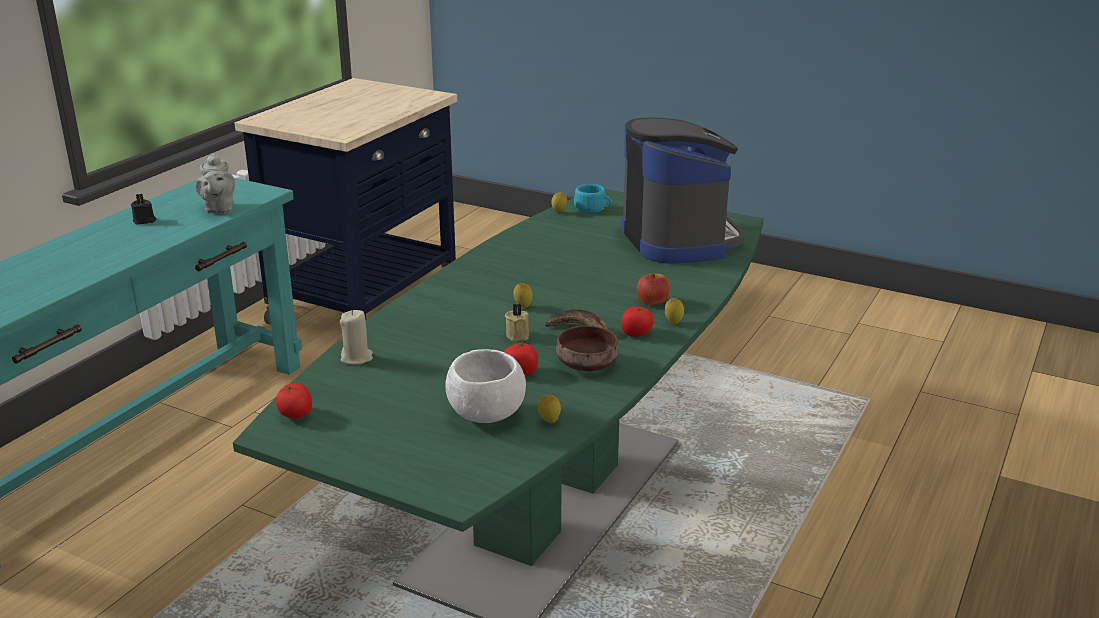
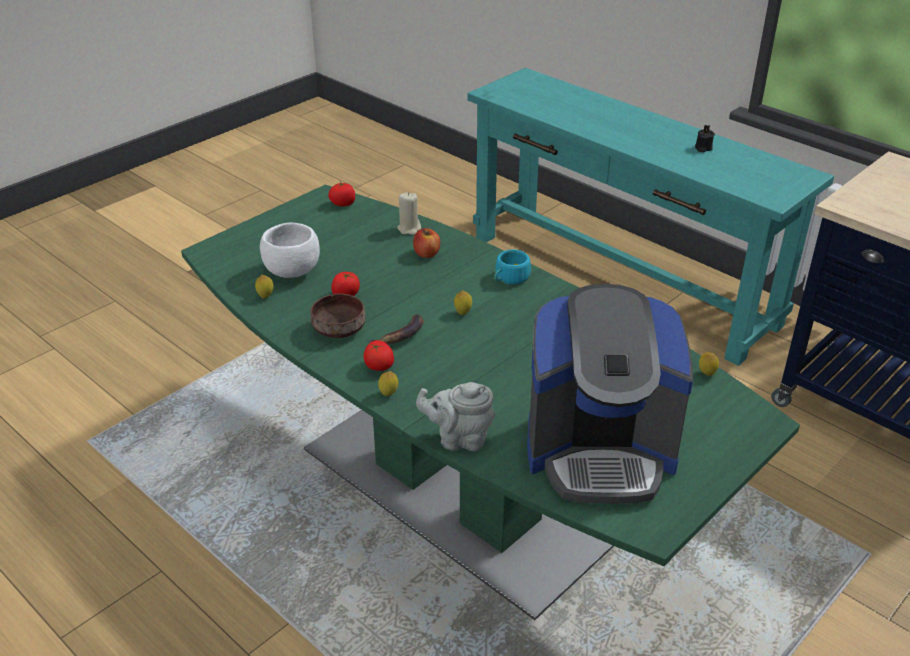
camera: 105 degrees right, 10 degrees up
(219, 209) = (727, 178): grey teapot -> grey teapot (459, 439)
(518, 335) = (409, 303): beige candle -> none
(593, 209) = (715, 403): turquoise cup -> turquoise cup (509, 278)
(652, 302) = (439, 391): apple -> apple (427, 254)

